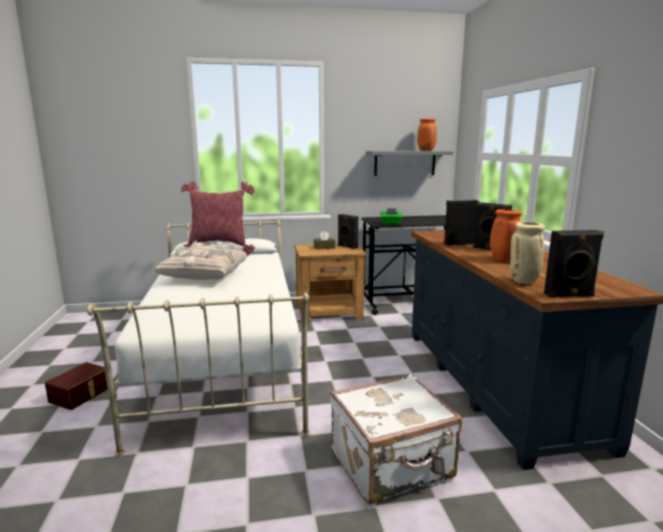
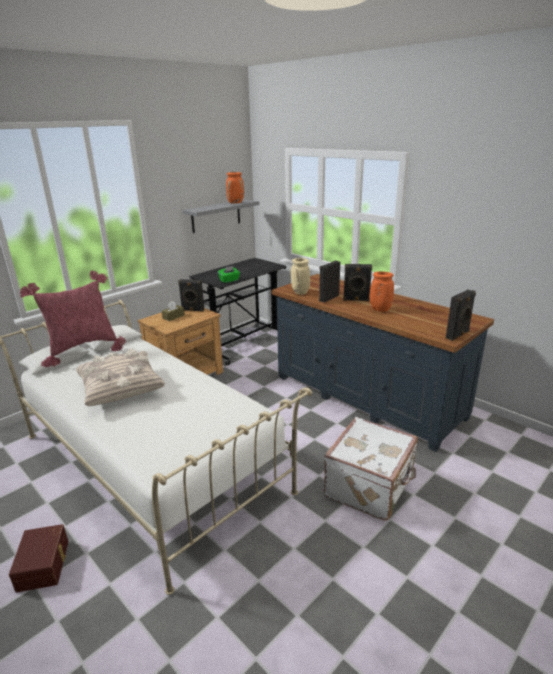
camera: 35 degrees left, 10 degrees up
(524, 282) = (421, 330): beige vase -> beige vase (301, 293)

